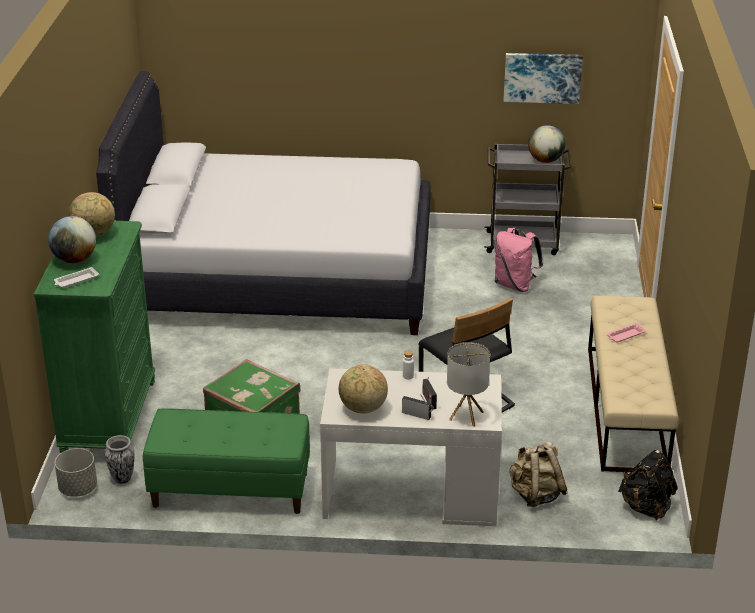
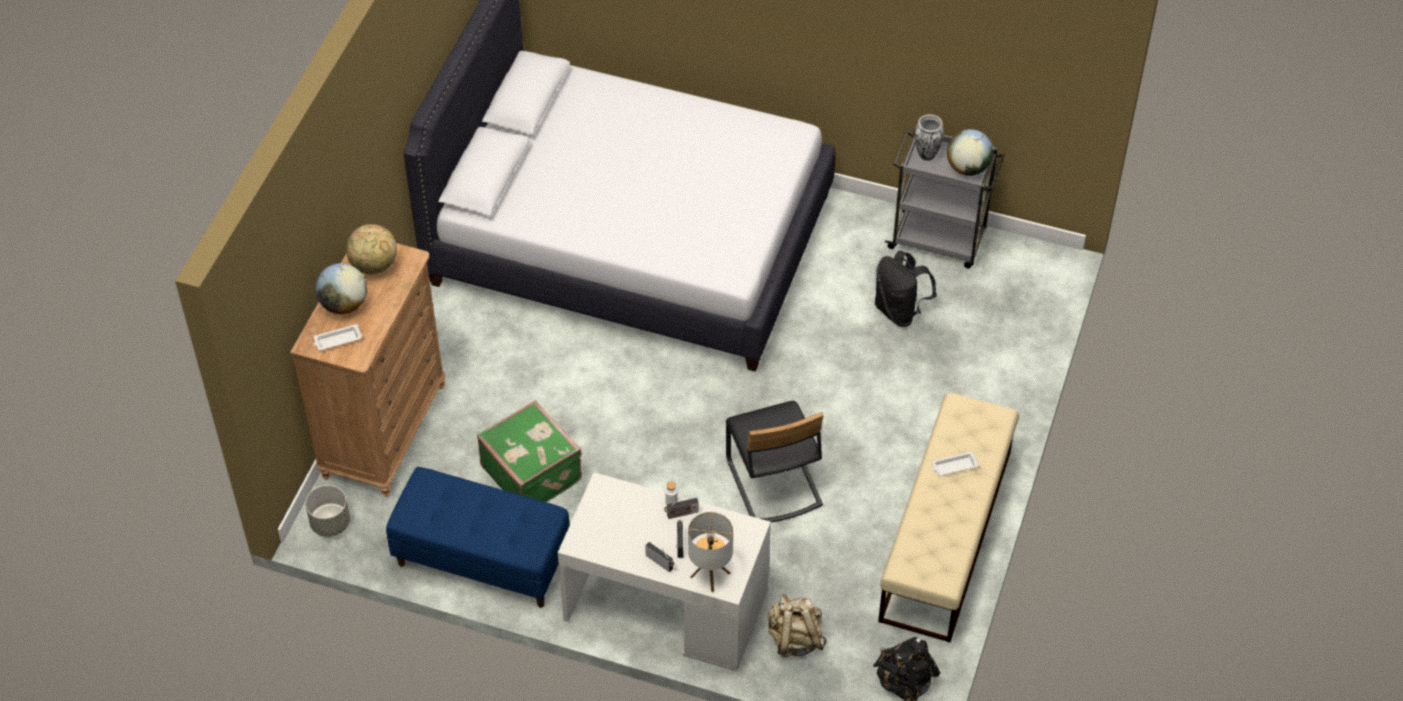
camera: 15 degrees right, 20 degrees up
(109, 420) = (384, 431): green dresser -> brown dresser
(122, 478) = (377, 518): vase -> vase (926, 154)
(229, 490) = (481, 560): green bench -> blue bench
(363, 409) = (608, 540): globe -> none
(420, 382) = (681, 514): none -> radio
(515, 285) = (900, 311): pink backpack -> black backpack
(542, 77) = (977, 73): picture -> none
(625, 335) = (954, 466): pink tray -> white tray

